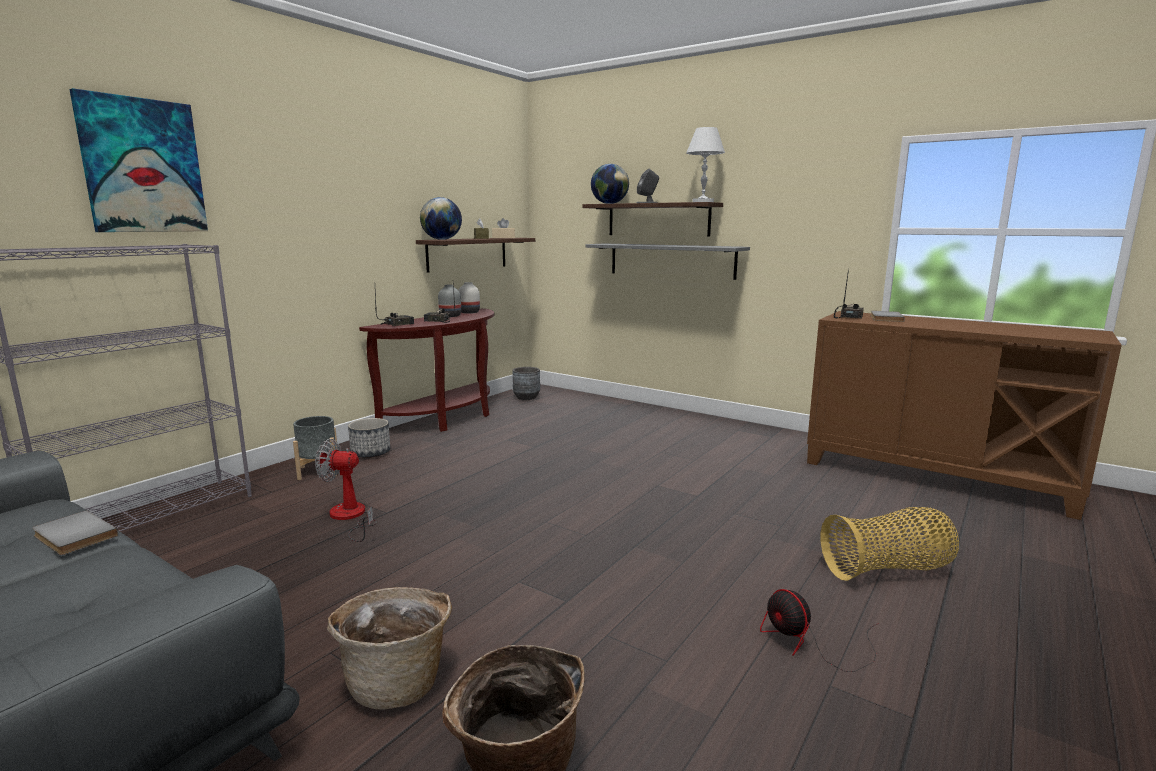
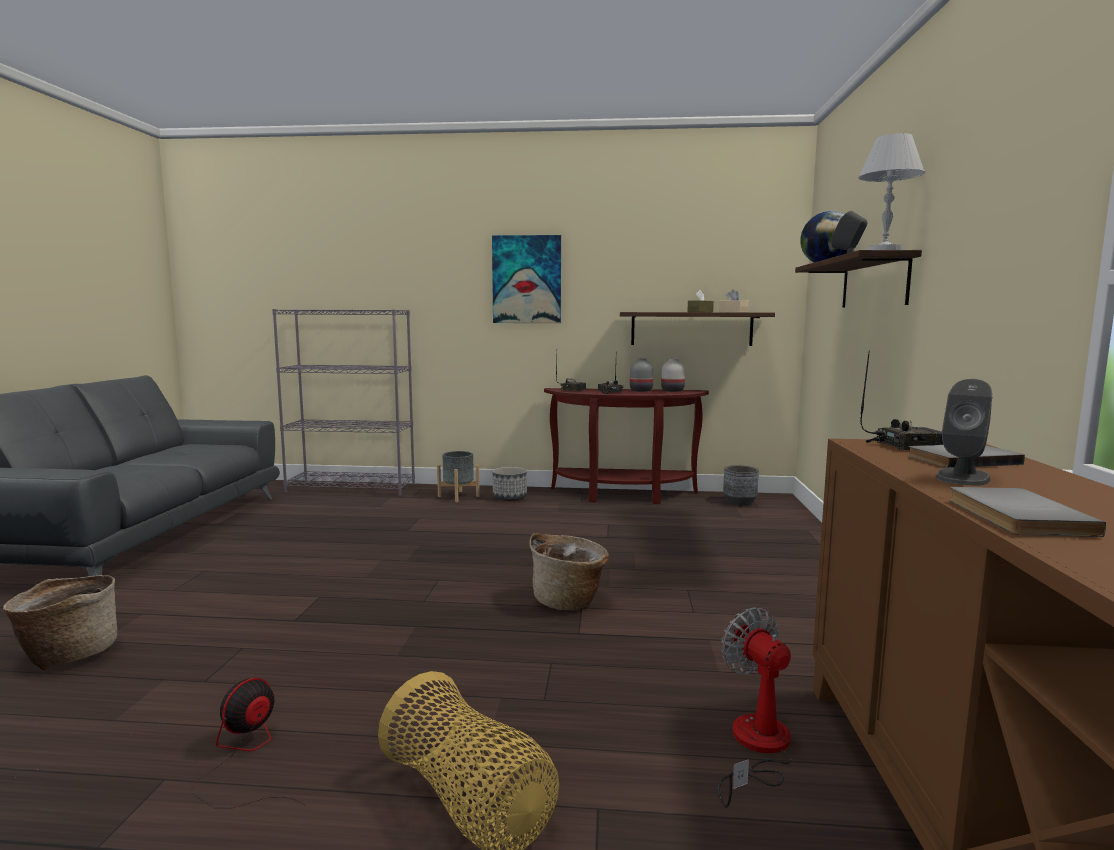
camera: 60 degrees right, 5 degrees down
(72, 536) = (190, 457): grey book -> grey book (1013, 516)
(142, 166) = (390, 258): picture -> picture (527, 279)
(351, 517) = (390, 524): fan -> fan (756, 748)
(397, 681) = (171, 596): basket -> basket (568, 601)
(442, 239) = (638, 311): globe -> none
(671, 260) = (878, 342): grey shelf -> none
(924, 324) = (962, 477): none -> grey speaker

